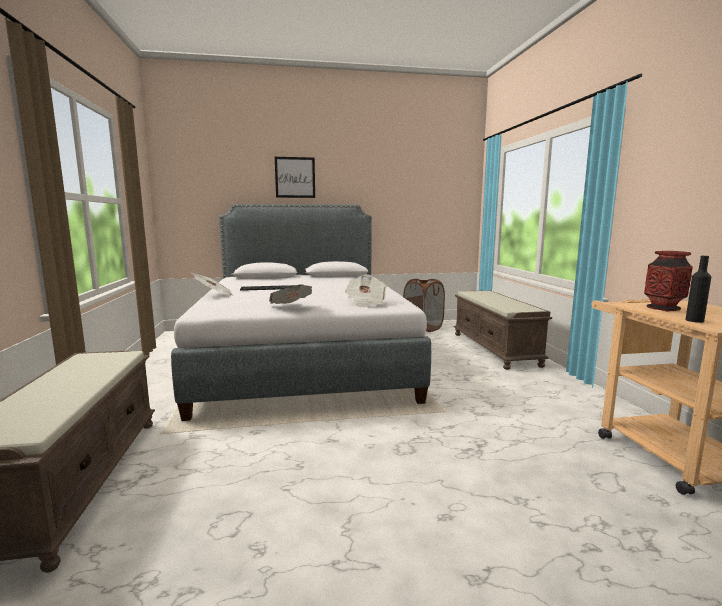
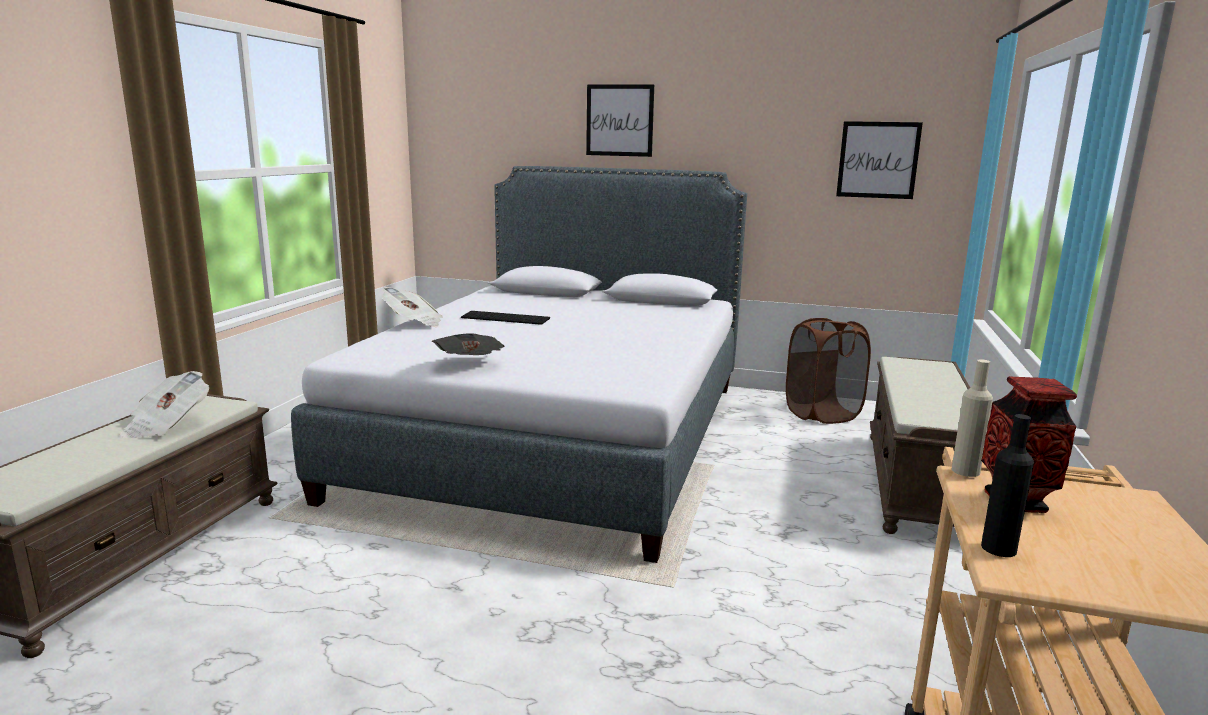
camera: 25 degrees right, 5 degrees up
(365, 303) = (593, 372): newspaper -> newspaper (167, 426)
(431, 197) = (878, 160): none -> picture
(627, 303) = (965, 471): none -> beige bottle

